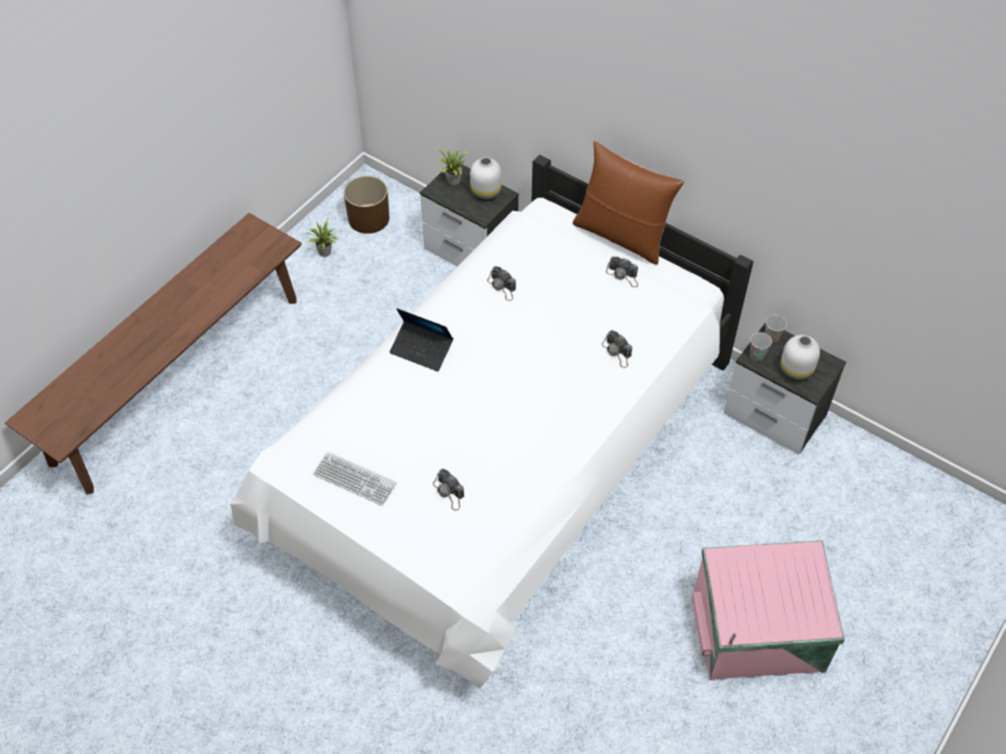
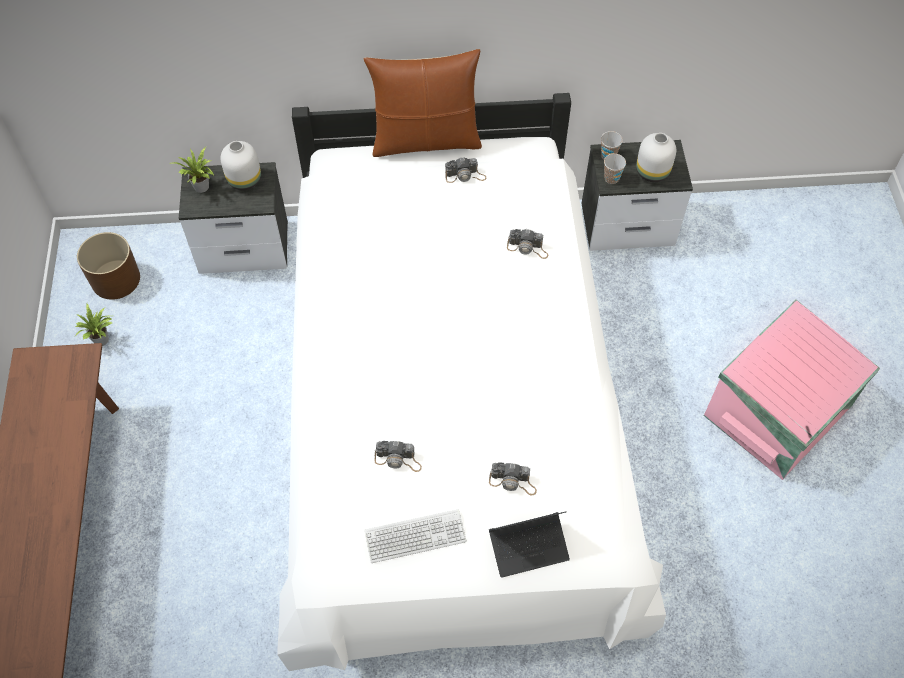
camera: 40 degrees left, 5 degrees up
(421, 350) = (354, 365): laptop -> laptop (529, 547)
(502, 287) = (369, 255): camera -> camera (398, 459)

